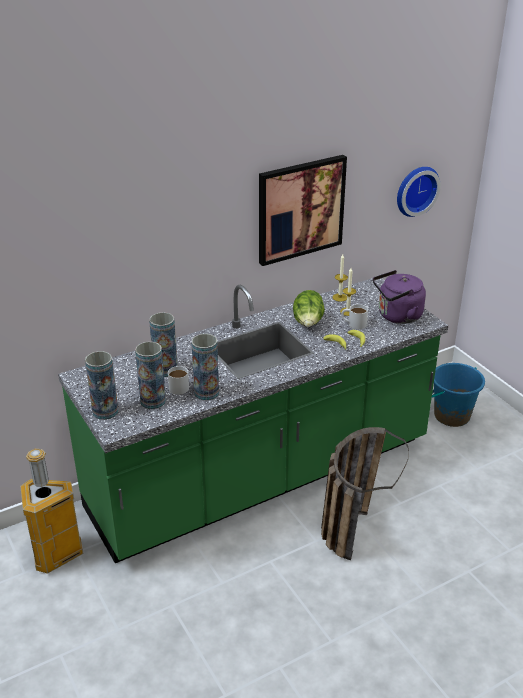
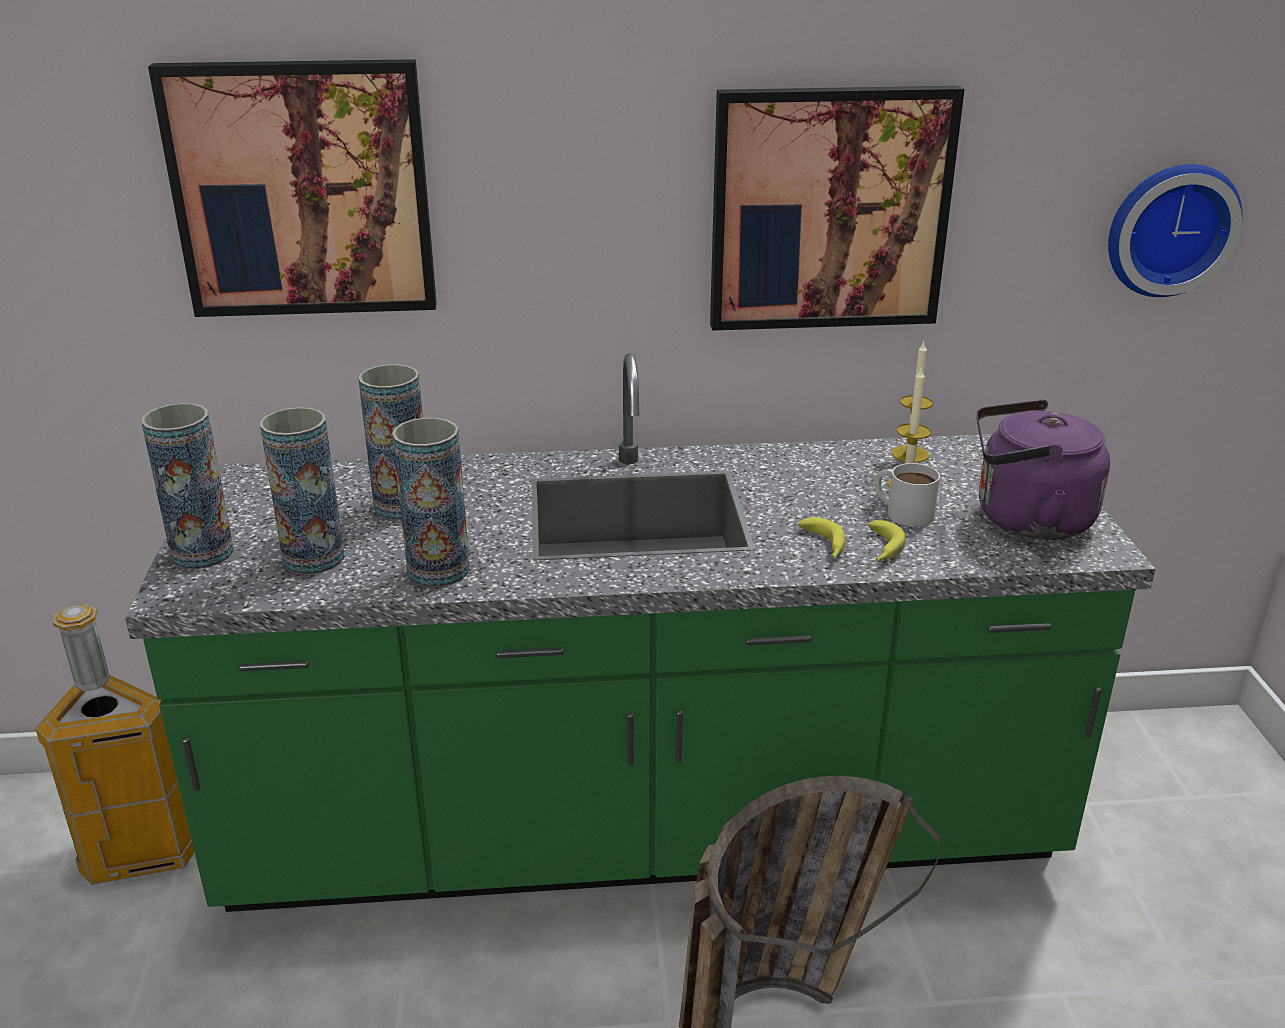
camera: 25 degrees right, 5 degrees down
(100, 246) = (302, 190): none -> picture
(178, 385) = (396, 542): white mug -> none
(308, 323) = (792, 489): lettuce -> none
(451, 416) = (1177, 828): blue bucket -> none

